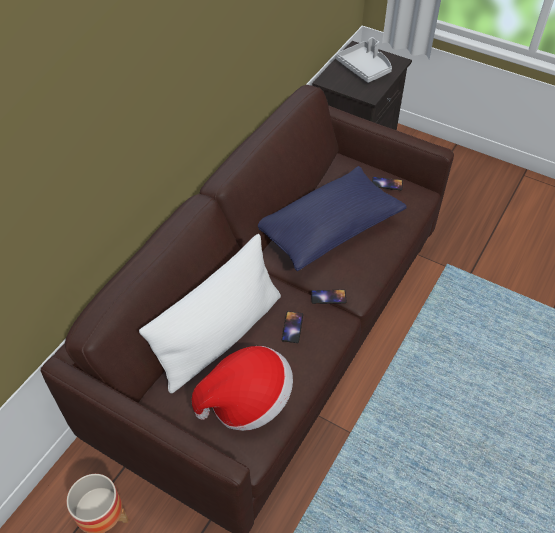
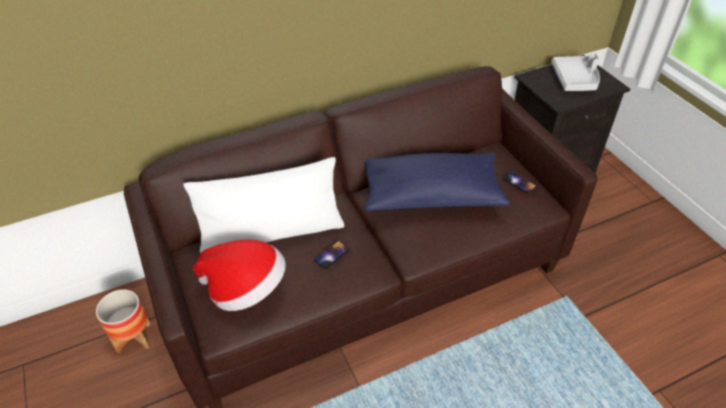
camera: 35 degrees right, 5 degrees down
(328, 297) = (385, 248): phone -> none

